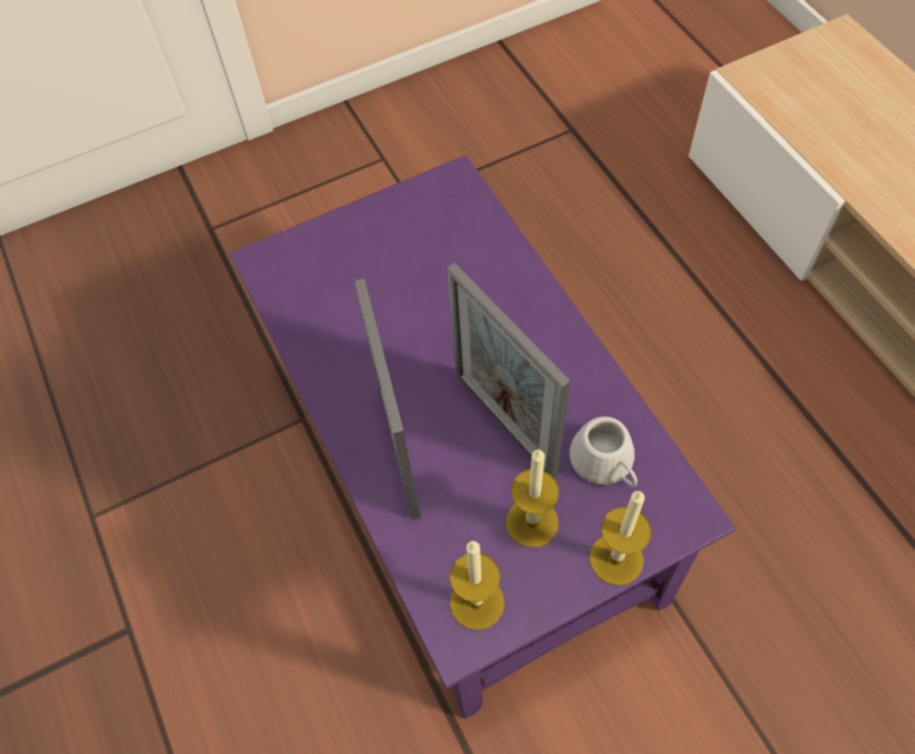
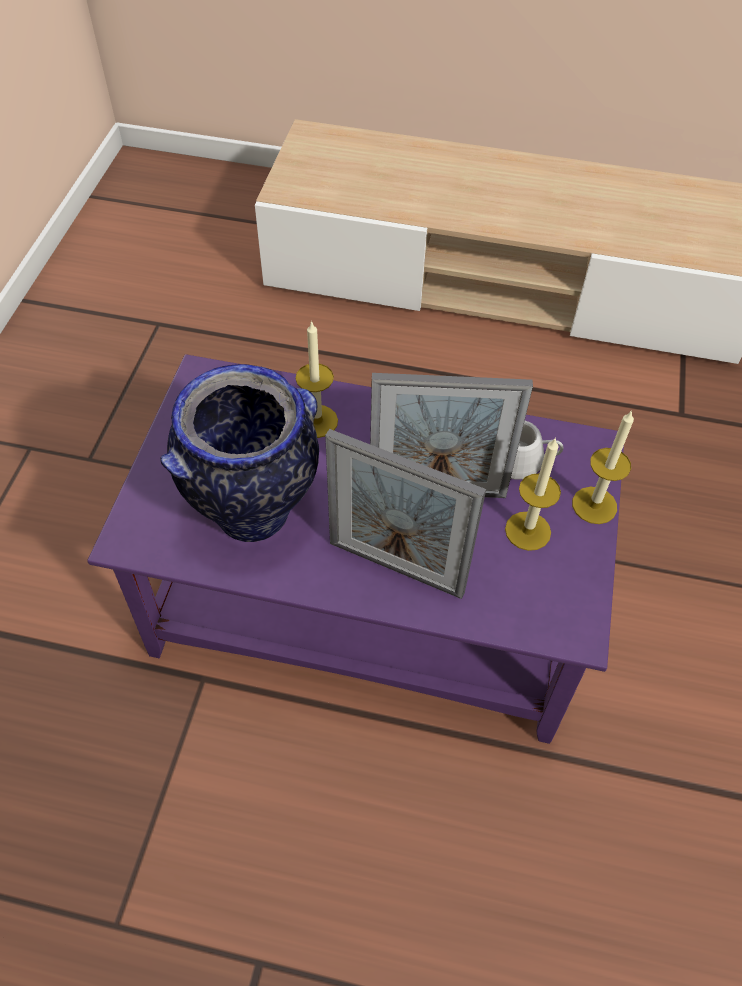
camera: 55 degrees left, 5 degrees down
(361, 315) = (254, 513): none -> vase
(477, 602) = (560, 604): candle -> candle (317, 421)

